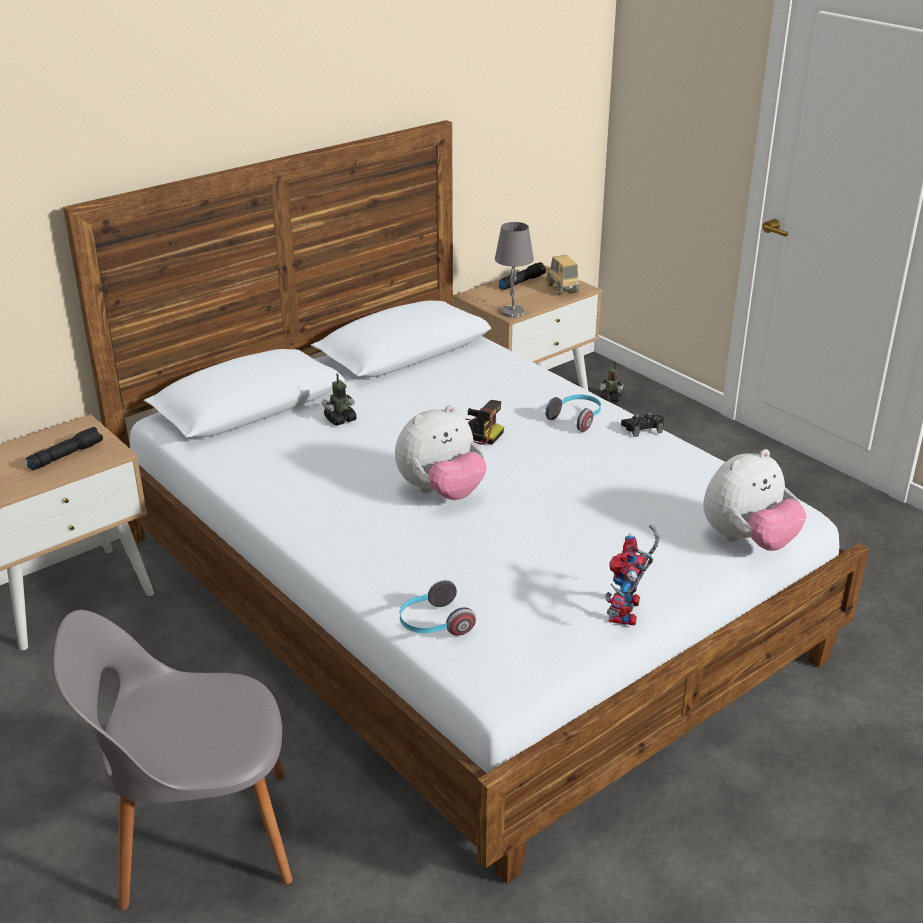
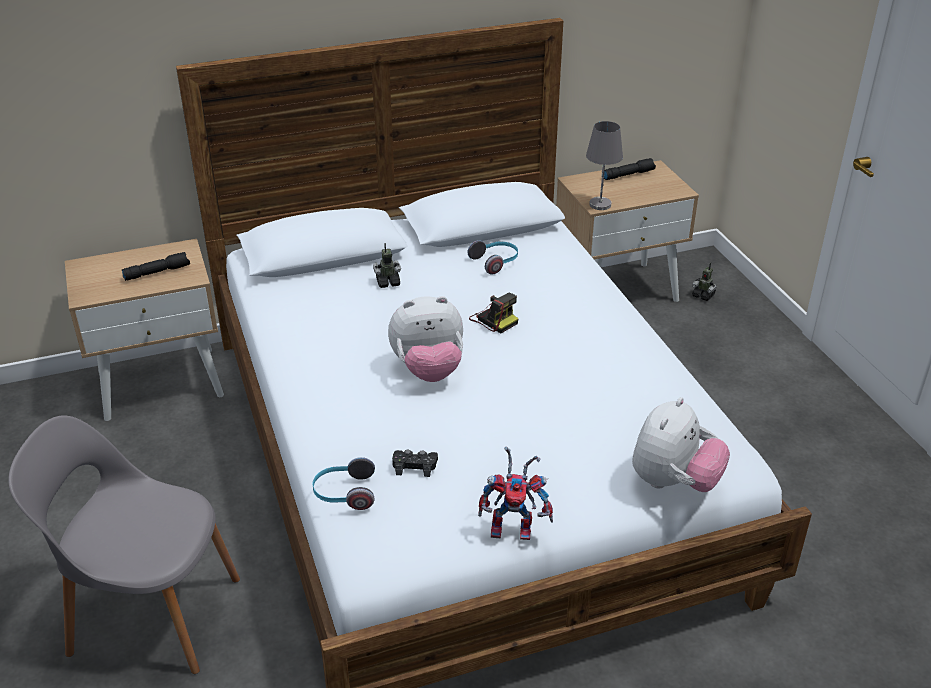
camera: 20 degrees right, 5 degrees up
(562, 289) = (660, 188): toy truck -> none
(576, 419) = (592, 323): headphones -> headphones (495, 262)
(627, 614) = (515, 527): toy robot -> toy robot turned 120 degrees counterclockwise
(642, 429) = (647, 346): black game controller -> black game controller (415, 466)
(748, 541) = (673, 482): plush toy -> plush toy turned 45 degrees counterclockwise

